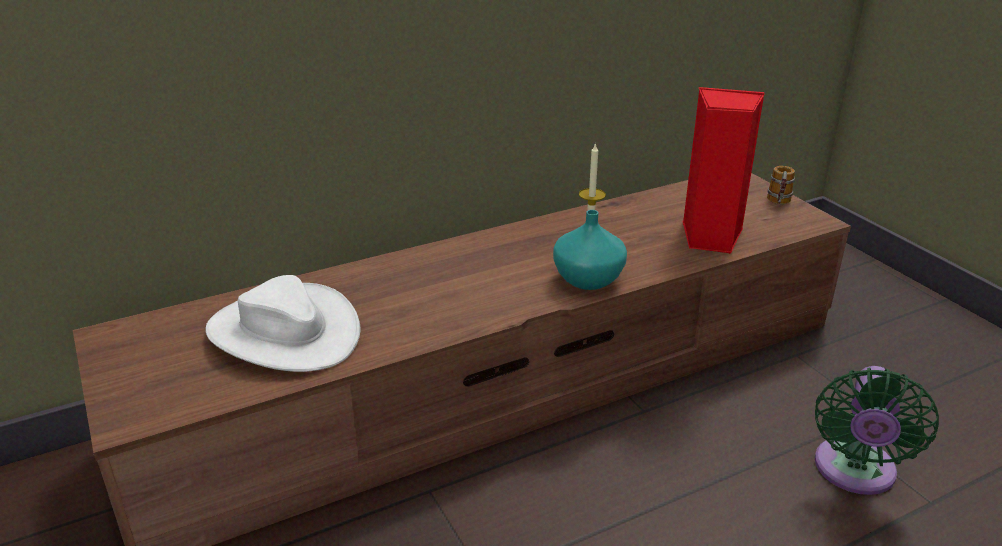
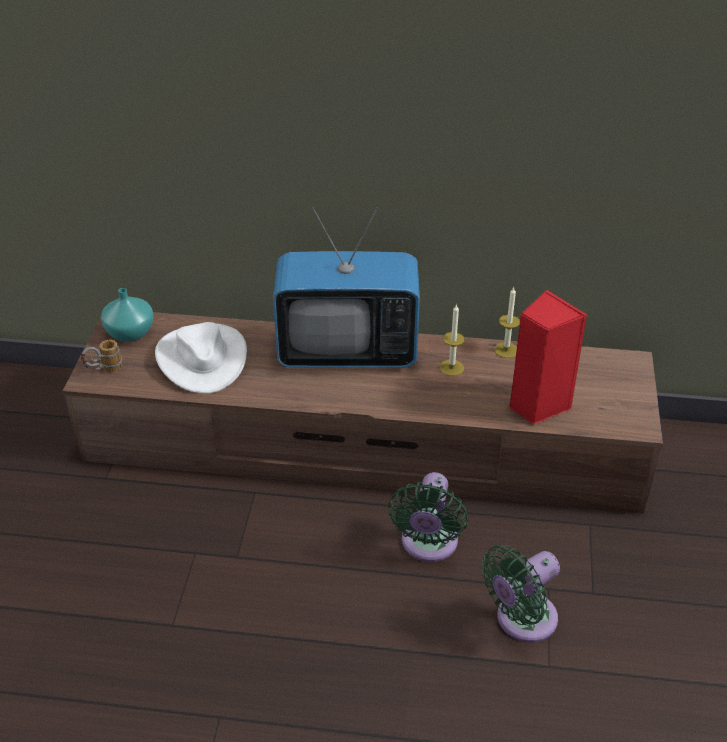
camera: 35 degrees right, 10 degrees up
(462, 262) = (347, 352): none -> television
(588, 280) = (410, 402): turquoise vase -> turquoise vase (129, 333)
(620, 206) = (506, 350): none -> candle
(682, 448) = (428, 545): none -> green fan
(778, 204) = (631, 399): mug -> mug (103, 370)

